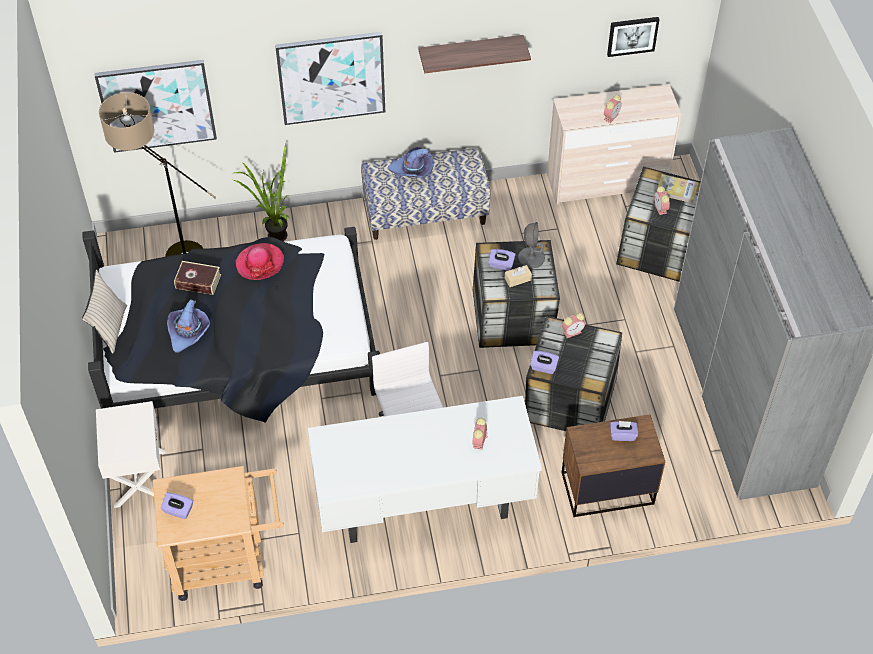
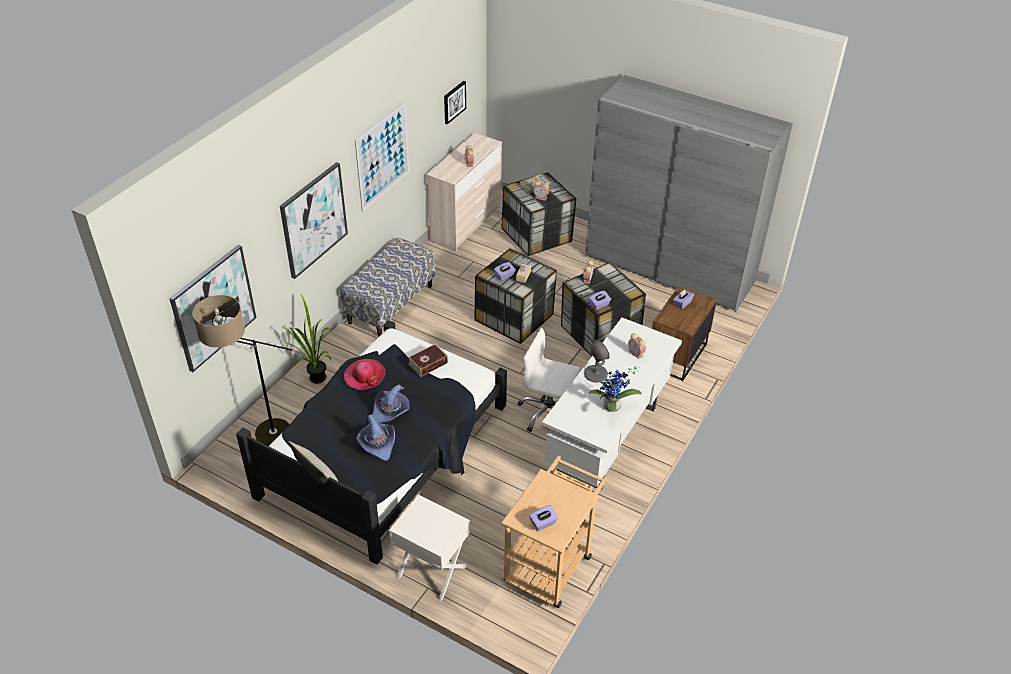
camera: 50 degrees left, 10 degrees down
(198, 281) = (340, 414): book -> book (428, 363)
(380, 471) = (612, 408): none -> potted plant
(412, 170) = (376, 271): purple hat -> purple hat (390, 411)
(470, 52) = (382, 156): shelf -> picture
(531, 258) = (514, 262): grey table lamp -> grey table lamp (595, 374)

